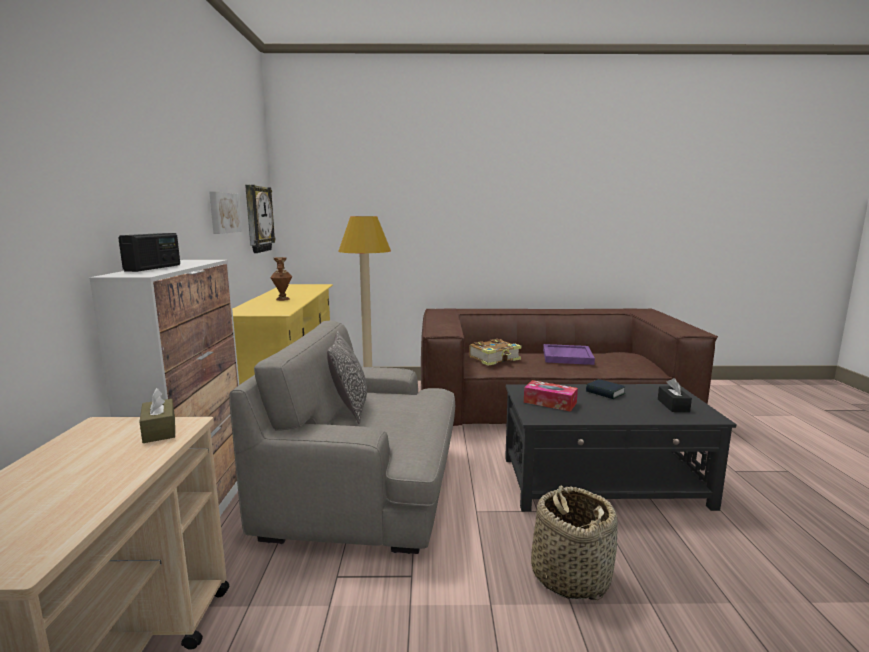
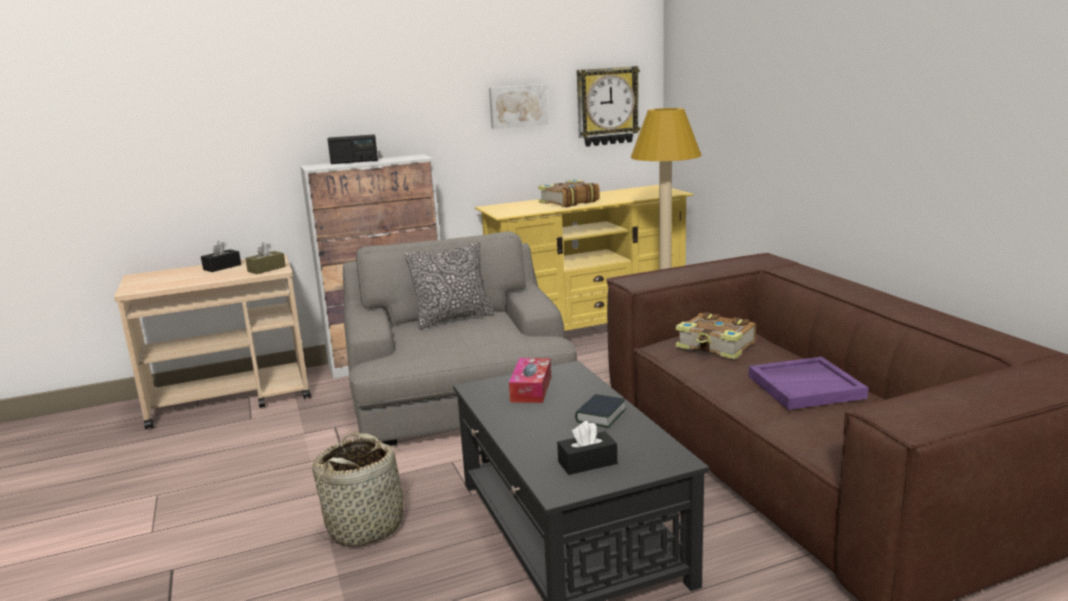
camera: 70 degrees right, 5 degrees up
(57, 463) = (222, 267): none -> black tissue box
(283, 299) = (568, 202): brown vase -> book

